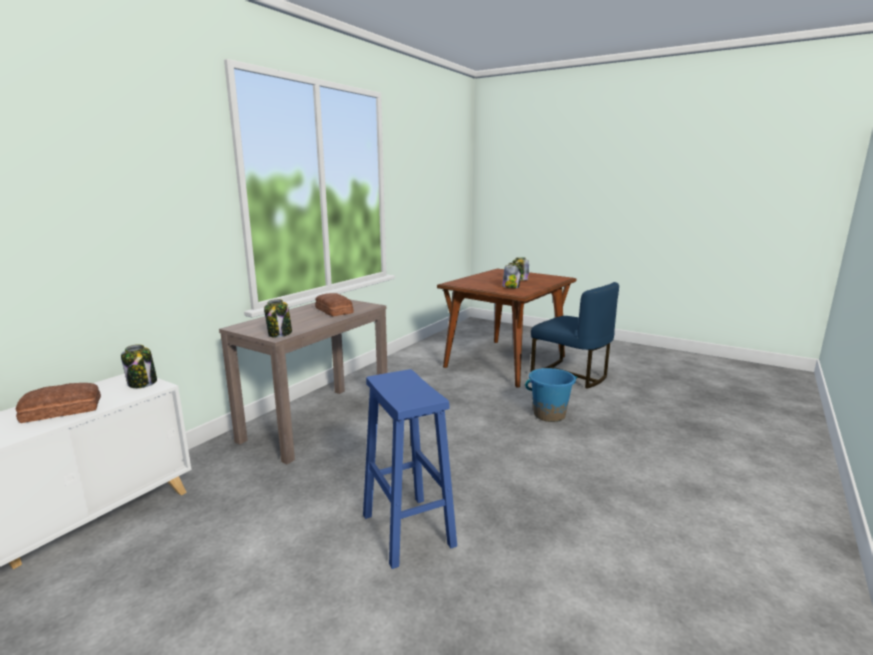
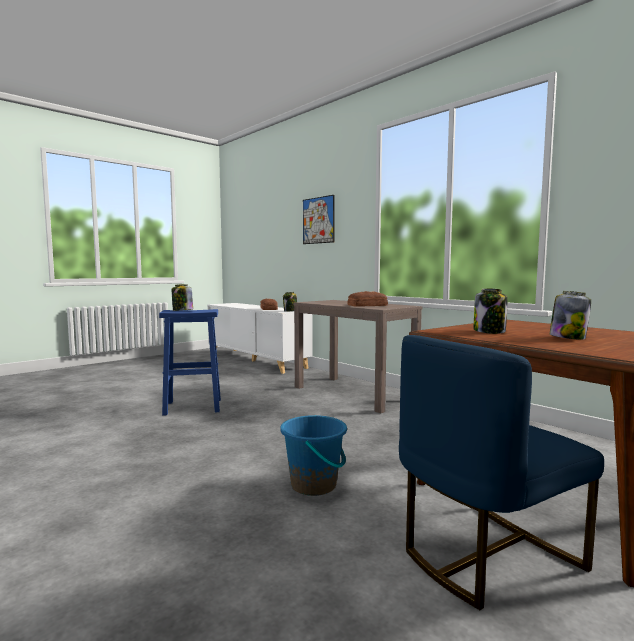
camera: 105 degrees right, 10 degrees down
(114, 195) = (318, 220): none -> picture
(280, 334) = (310, 302): jar -> jar (182, 311)

